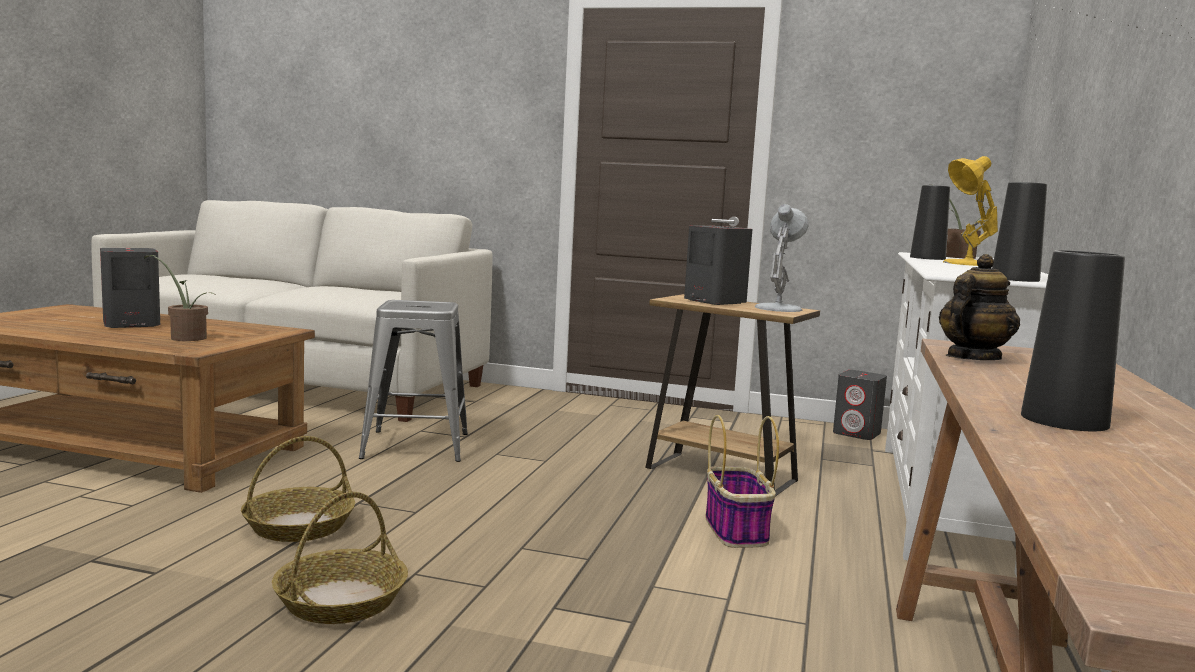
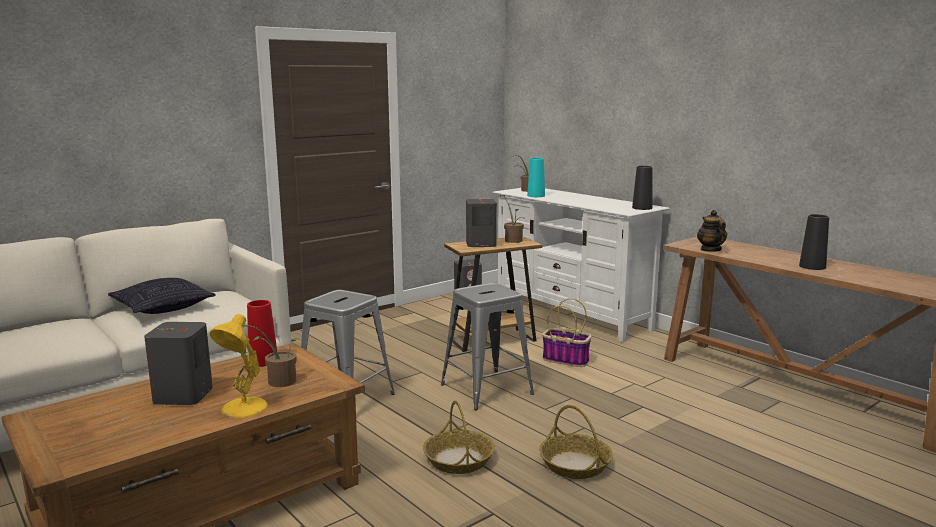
camera: 55 degrees left, 5 degrees up
(246, 329) = (263, 361): none -> red vase
(339, 288) = (163, 308): none -> pillow
(539, 502) = (486, 389): none -> grey stool
(778, 308) = (512, 240): white table lamp -> potted plant
(927, 258) = (536, 196): black vase -> turquoise vase
(966, 263) = (567, 197): yellow table lamp -> yellow table lamp (243, 409)

